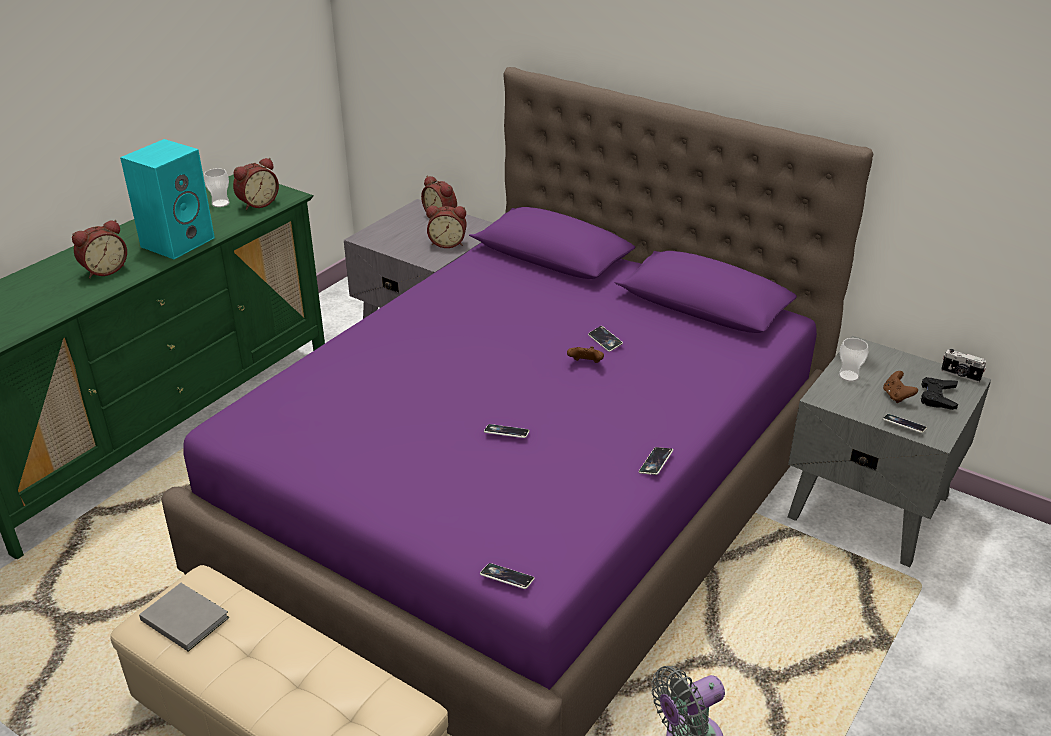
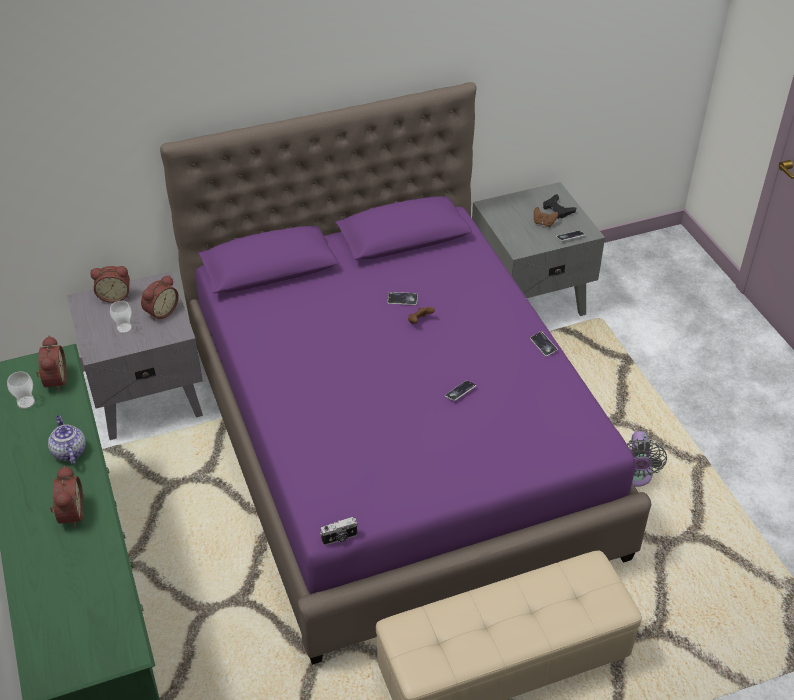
camera: 55 degrees left, 10 degrees up
(178, 241) = (69, 451): turquoise speaker -> teapot
(184, 617) = (428, 648): grey book -> none
(507, 578) = (592, 455): phone -> none
(848, 376) = (509, 228): cup -> cup (124, 328)
(960, 375) = (547, 189): camera -> camera (340, 538)

